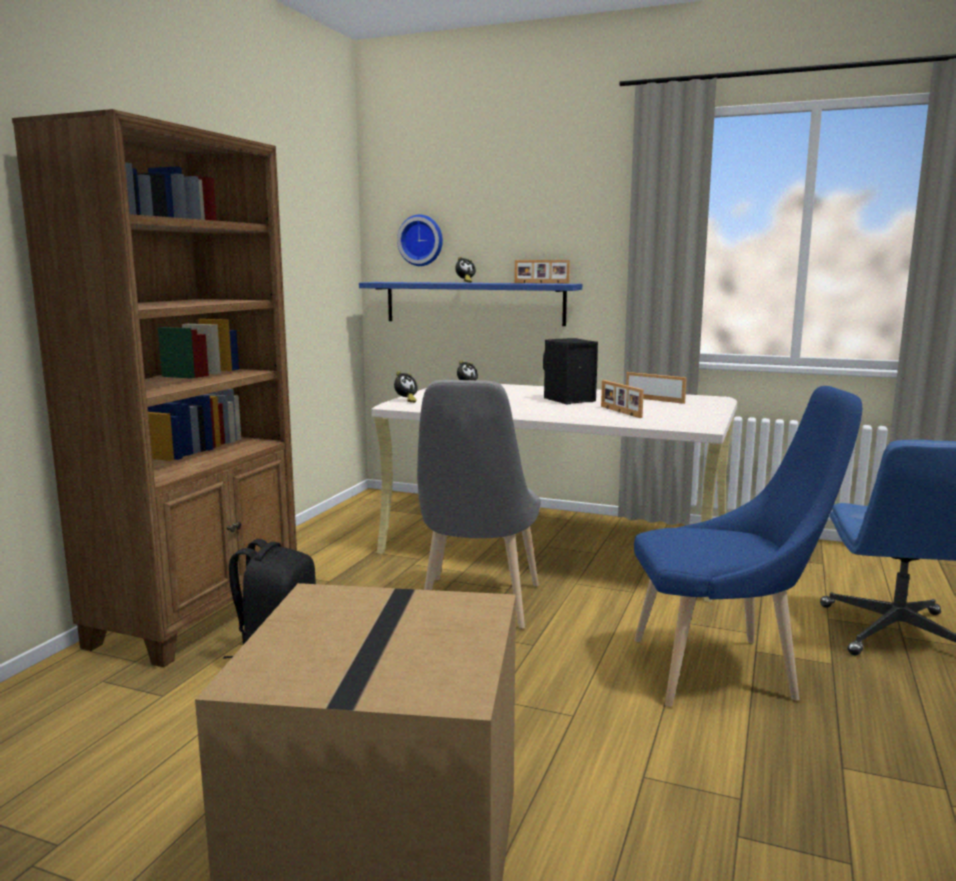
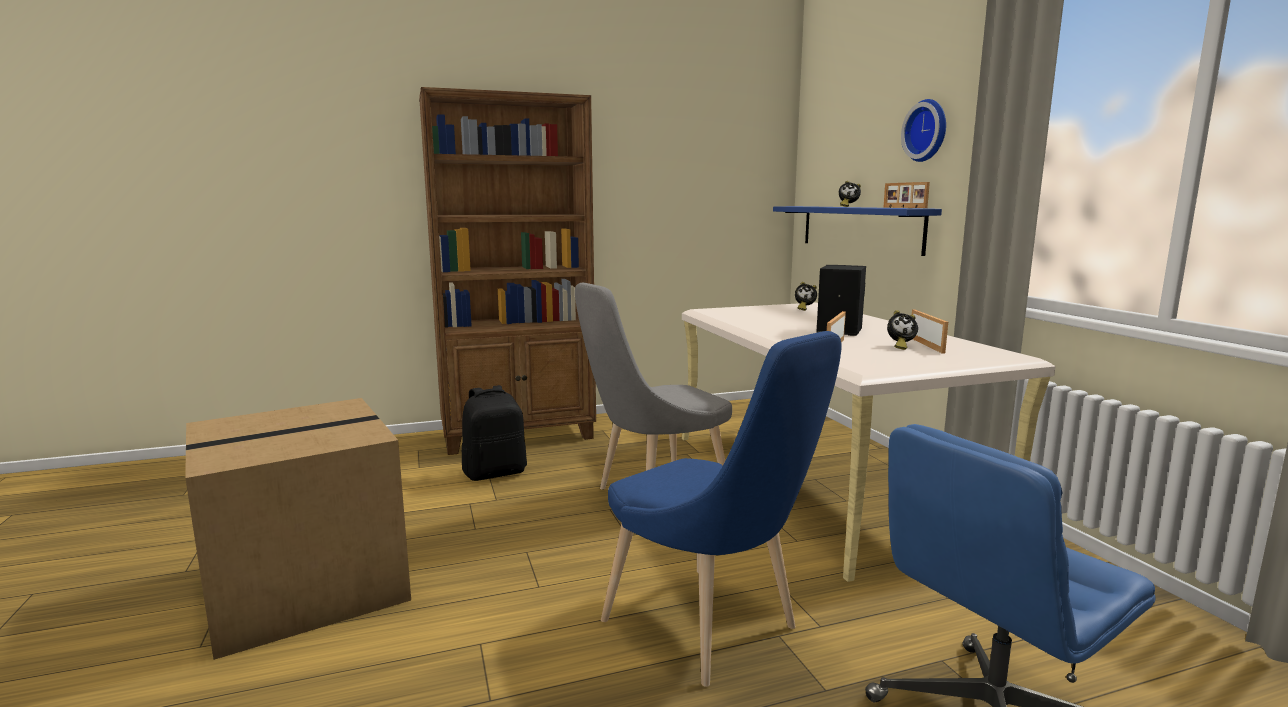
camera: 50 degrees right, 0 degrees up
(406, 401) = (710, 310): alarm clock -> alarm clock (899, 346)
(421, 240) = (830, 166): wall clock -> wall clock (928, 131)

